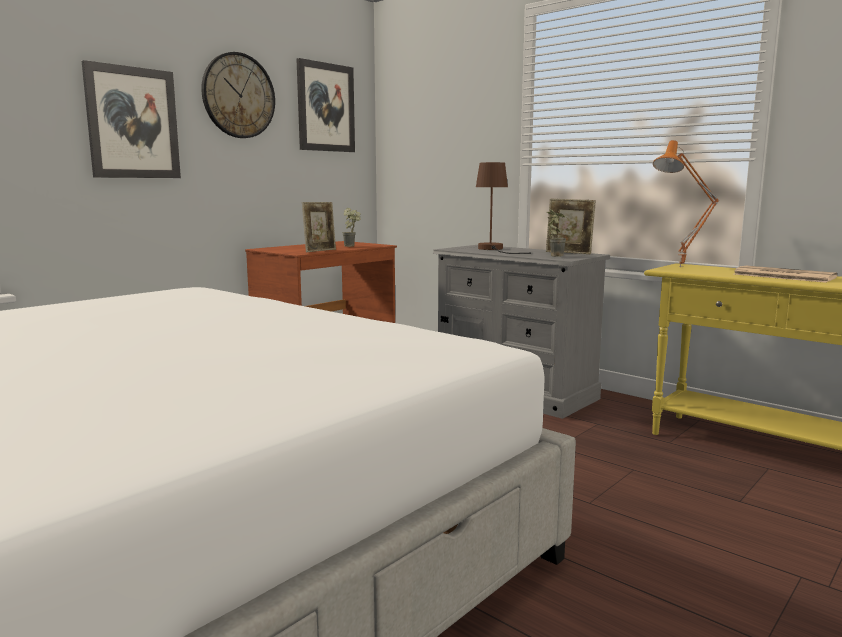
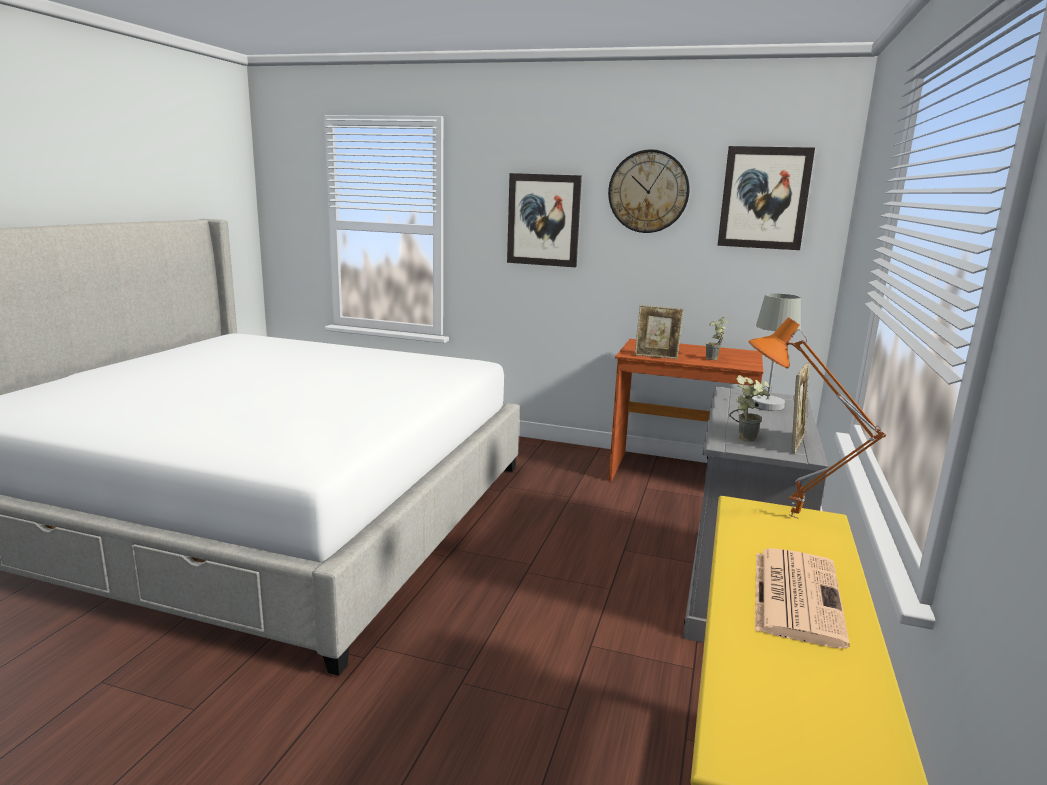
camera: 65 degrees right, 5 degrees up
(493, 249) = (761, 408): brown table lamp -> grey table lamp
(569, 253) = (795, 443): picture frame -> picture frame turned 150 degrees counterclockwise

